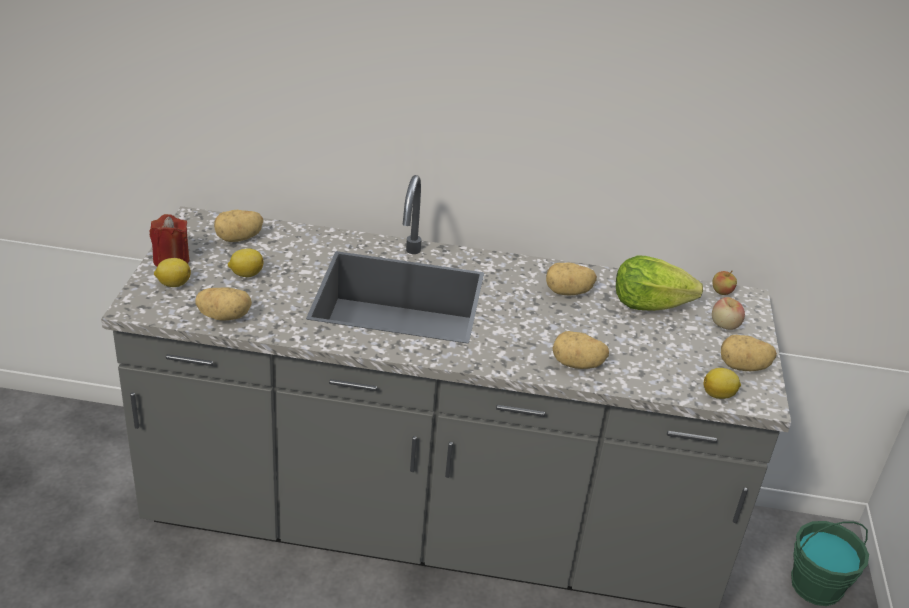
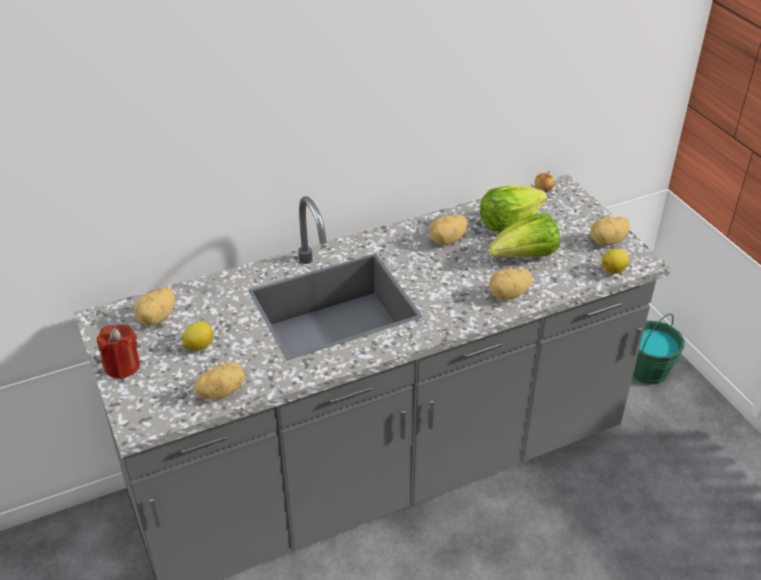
camera: 30 degrees left, 5 degrees up
(173, 284) = (147, 386): lemon -> none
(632, 340) = (525, 257): none -> lettuce
(724, 325) = (569, 215): apple -> none

